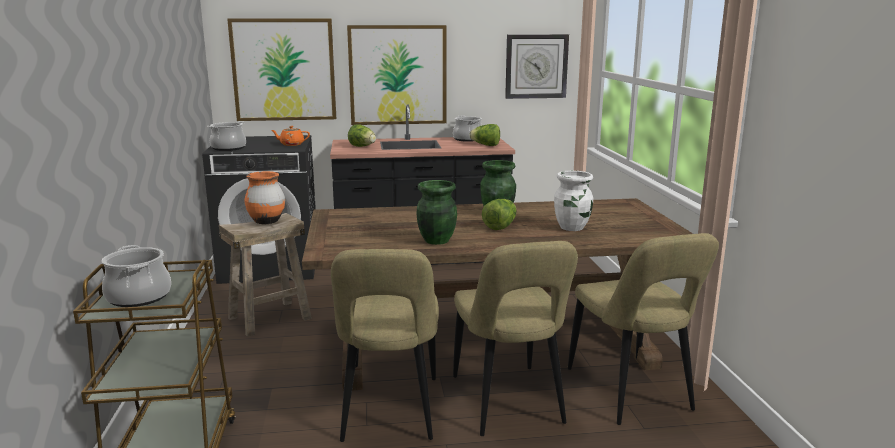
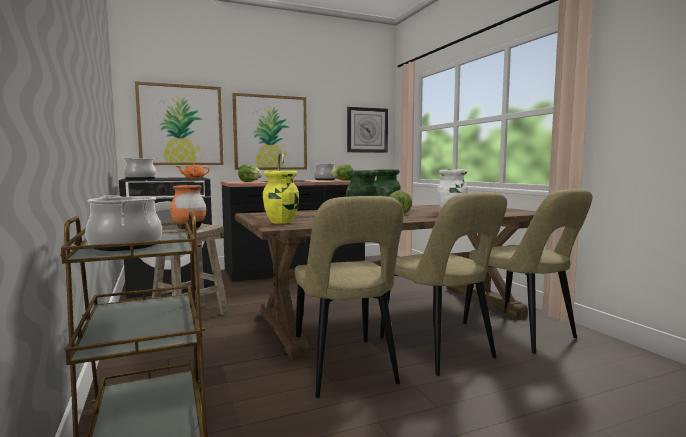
camera: 15 degrees left, 10 degrees down
(341, 239) = (282, 222): none -> yellow vase

